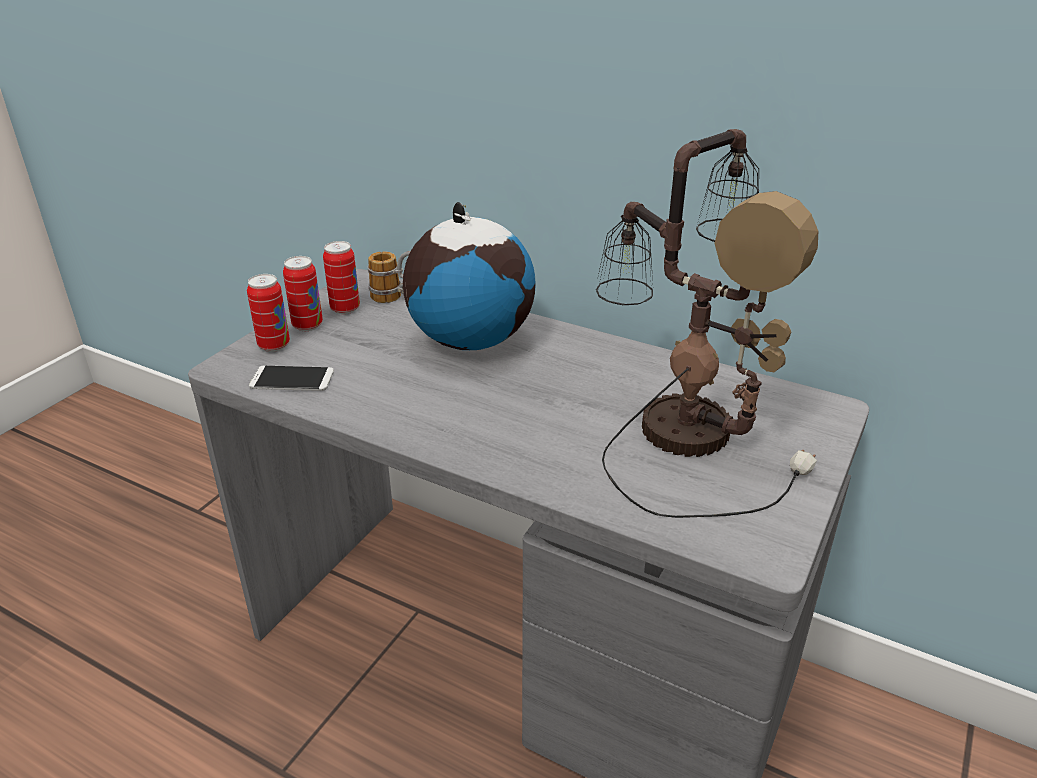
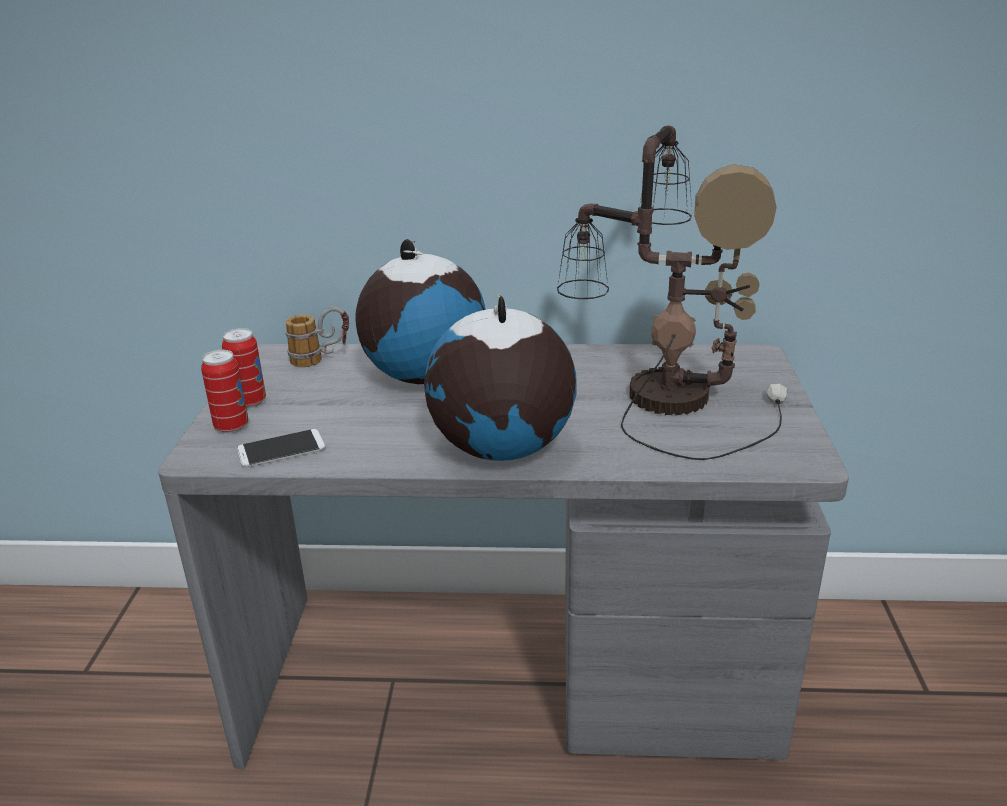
camera: 25 degrees left, 5 degrees down
(345, 308) = (275, 379): can -> none
(470, 439) = (501, 450): none -> globe

